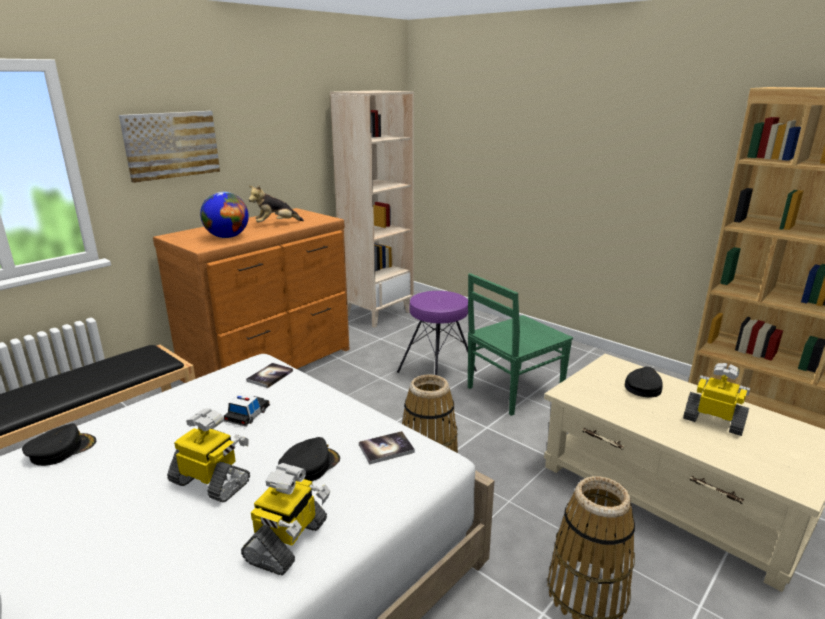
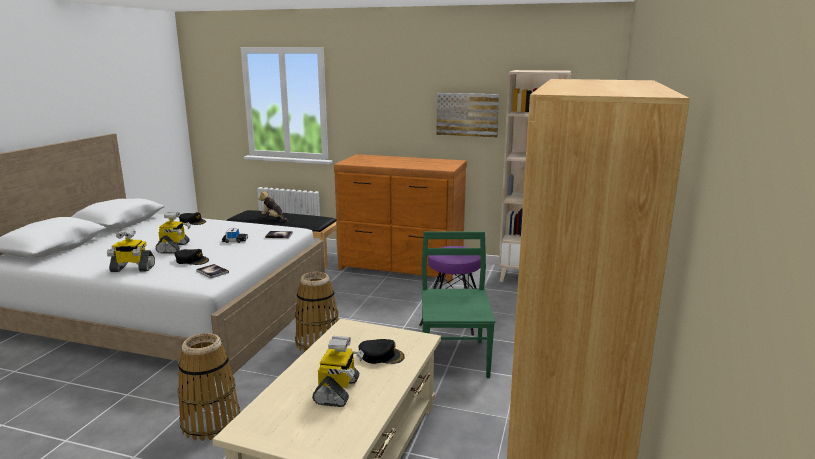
camera: 65 degrees right, 5 degrees down
(171, 145) = (378, 99): picture -> picture (467, 114)
(227, 237) = (371, 162): globe -> none
(276, 224) = (414, 164): plush toy -> plush toy (274, 218)
(513, 391) = (454, 357): green chair -> green chair turned 60 degrees clockwise

